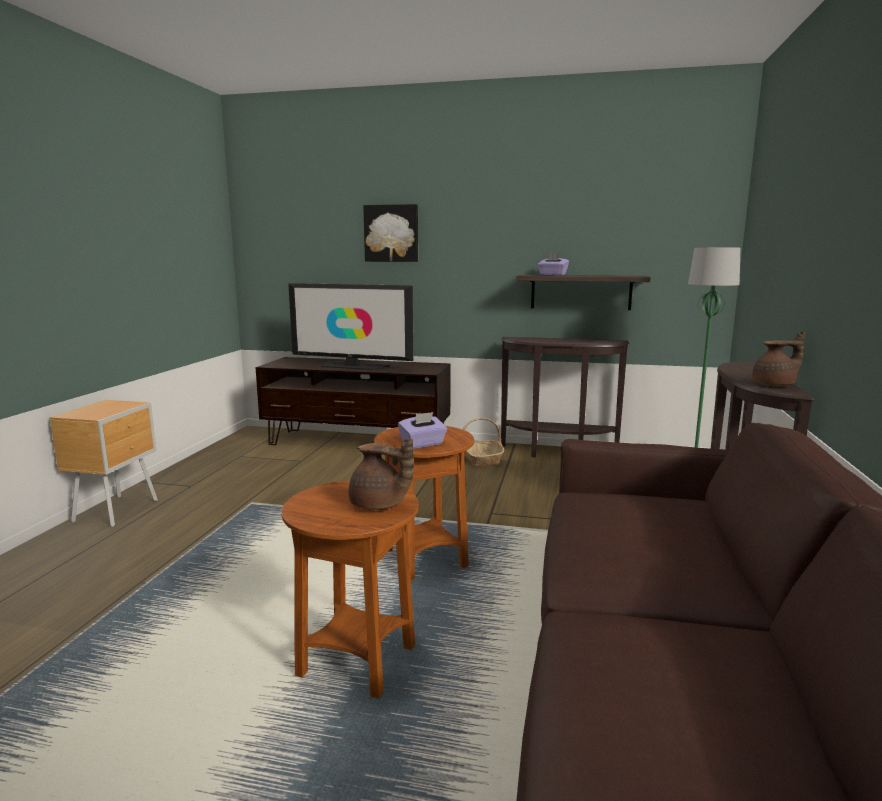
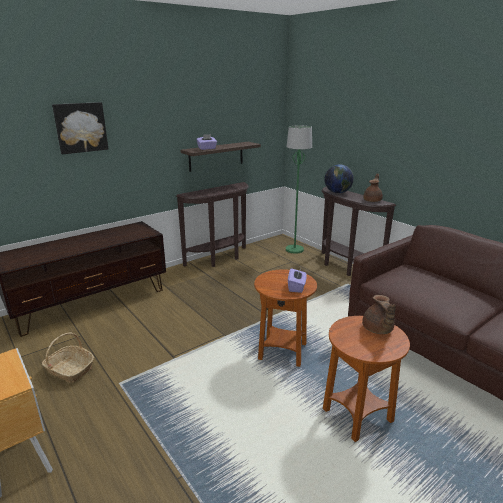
camera: 50 degrees left, 10 degrees up
(352, 366) = (83, 245): television -> none
(379, 505) = (377, 330): brown teapot -> brown teapot turned 105 degrees clockwise
(481, 459) = (191, 279): basket -> basket (69, 369)
(740, 368) = (337, 192): none -> globe

